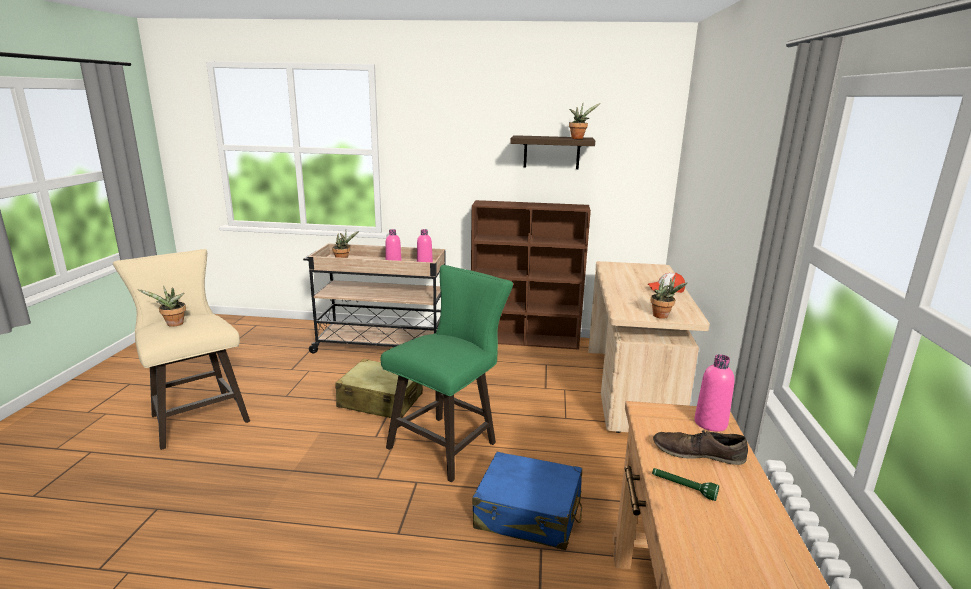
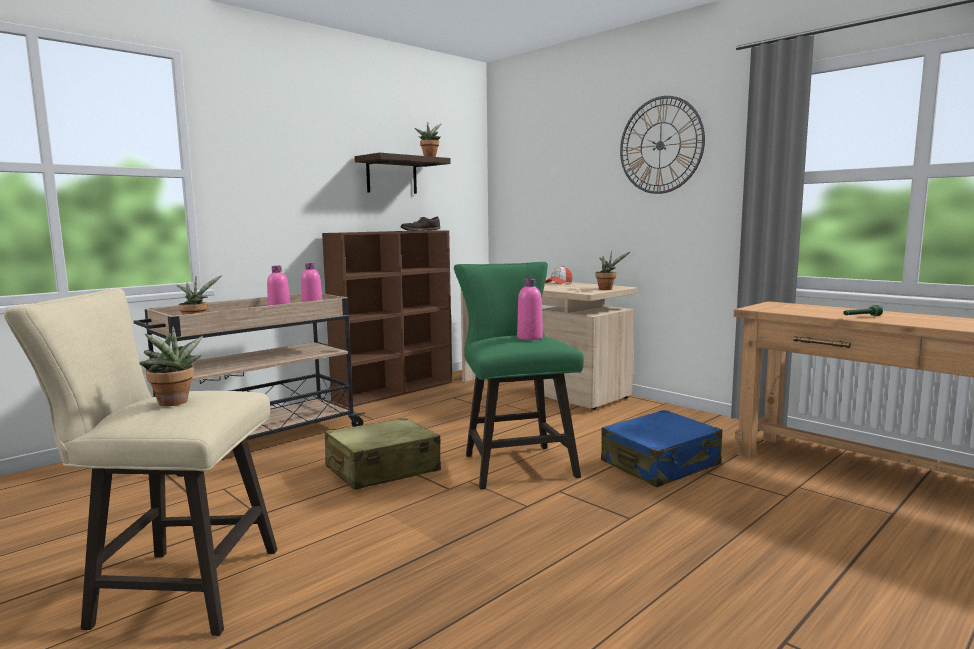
camera: 50 degrees left, 10 degrees down
(697, 453) = (821, 310): brown shoe -> brown shoe (420, 230)
(710, 423) = (785, 304): pink bottle -> pink bottle (529, 338)
(750, 159) = (660, 145): none -> wall clock

